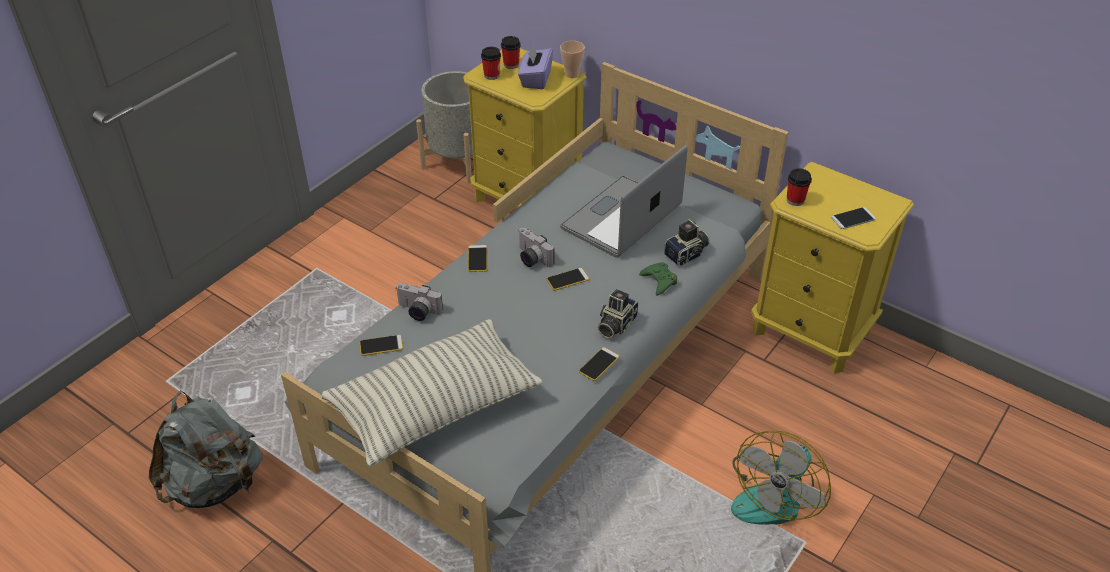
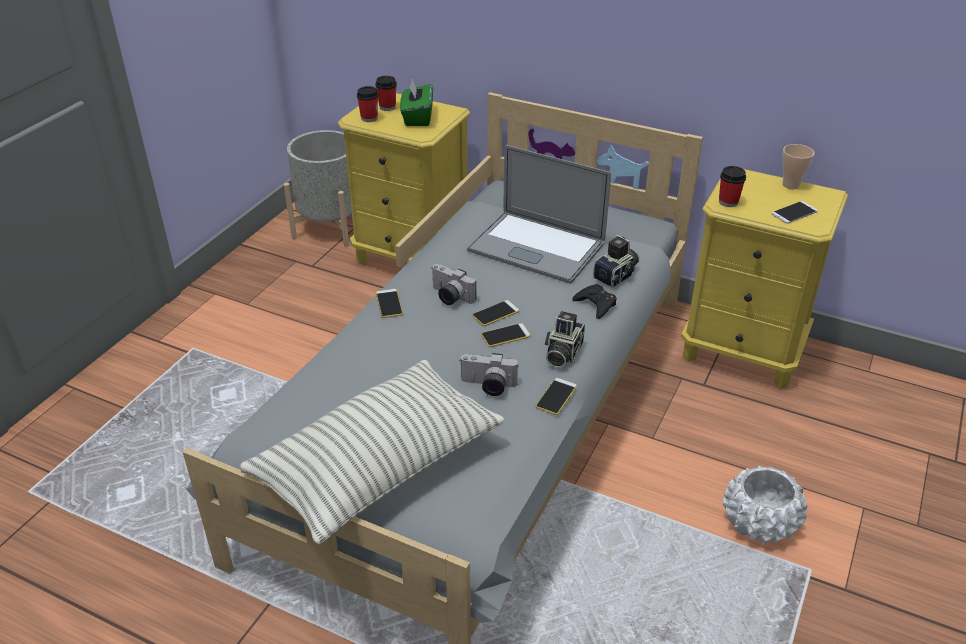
camera: 10 degrees left, 5 degrees down
(215, 484) = (105, 604): grey backpack -> none
(381, 345) = (298, 407): phone -> phone (505, 335)
(417, 312) = (333, 366): camera -> camera (487, 386)
(535, 79) = (417, 118): purple tissue box -> green tissue box
(572, 74) = (454, 110): cup -> cup (791, 185)
(621, 217) = (536, 247): laptop -> laptop turned 90 degrees counterclockwise
(659, 281) = (596, 304): green game controller -> black game controller
(774, 495) = (760, 523): fan -> white planter

